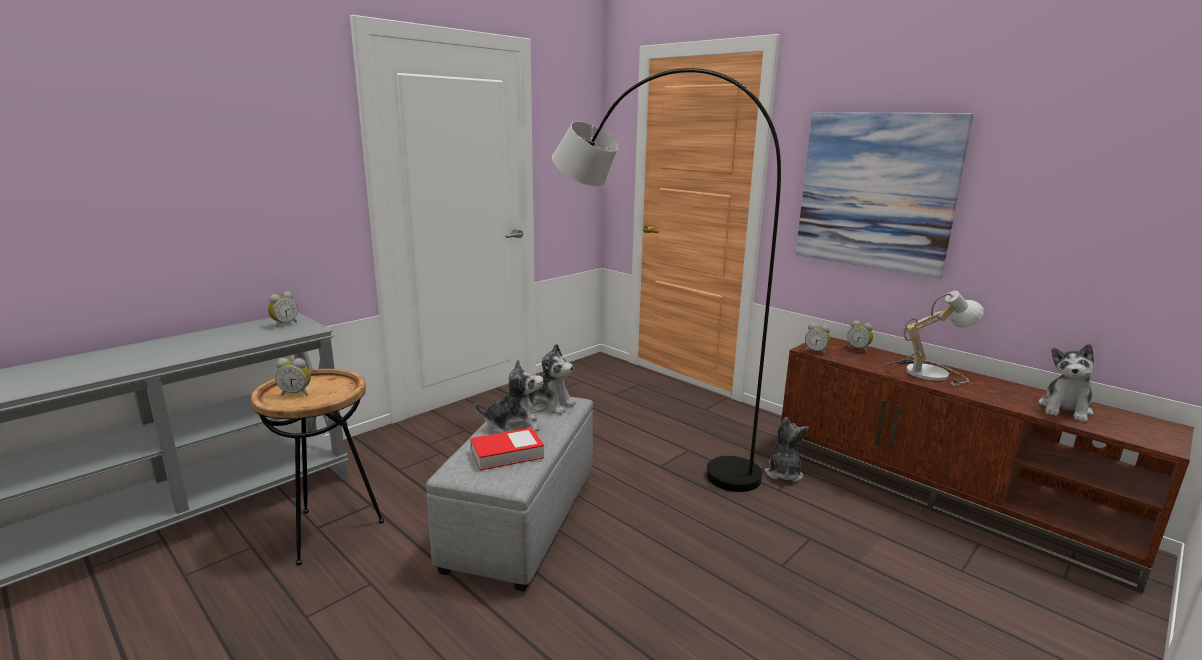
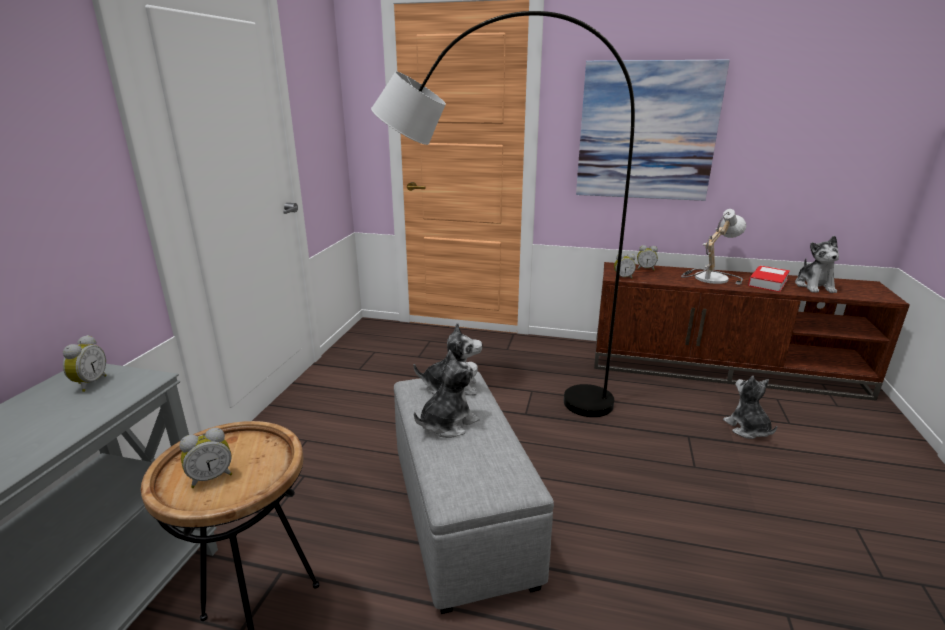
camera: 30 degrees left, 5 degrees up
(507, 454) = (482, 457): book -> book (768, 282)
(783, 473) = (617, 387): plush toy -> plush toy (747, 429)

